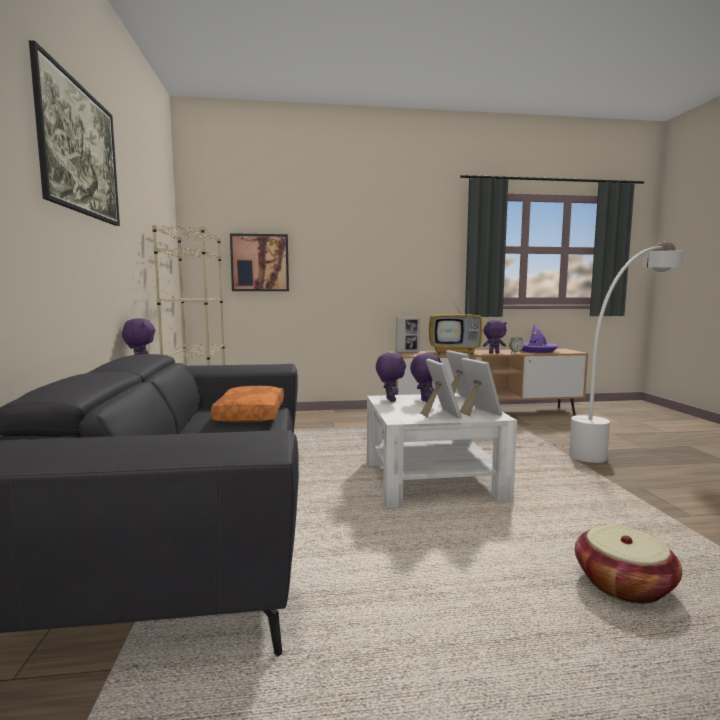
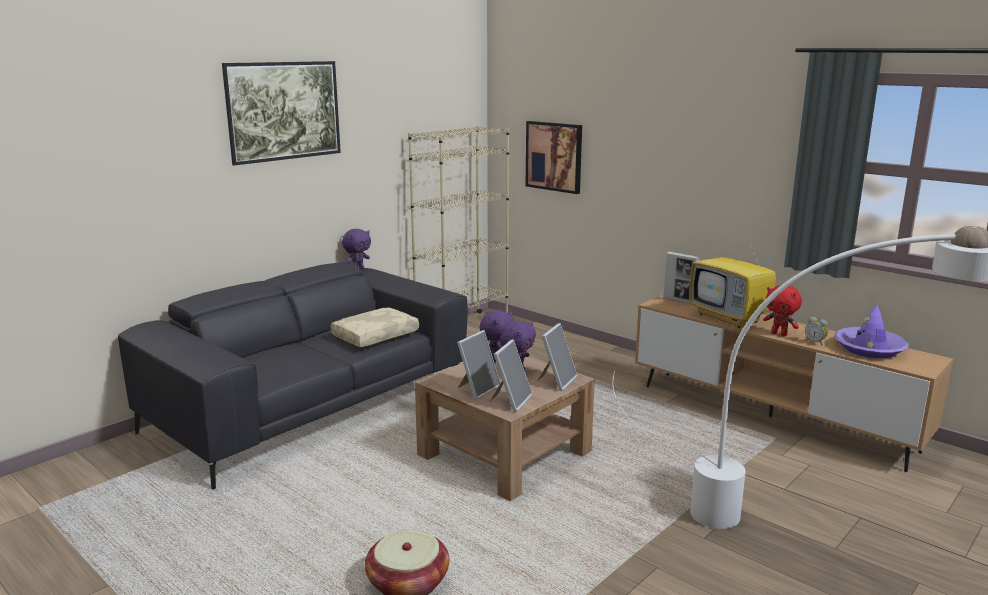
camera: 50 degrees right, 10 degrees up
(249, 414) = (375, 335): orange pillow -> beige pillow
(432, 479) = (504, 453): white coffee table -> brown coffee table
(494, 353) = (779, 334): purple plush toy -> red plush toy

